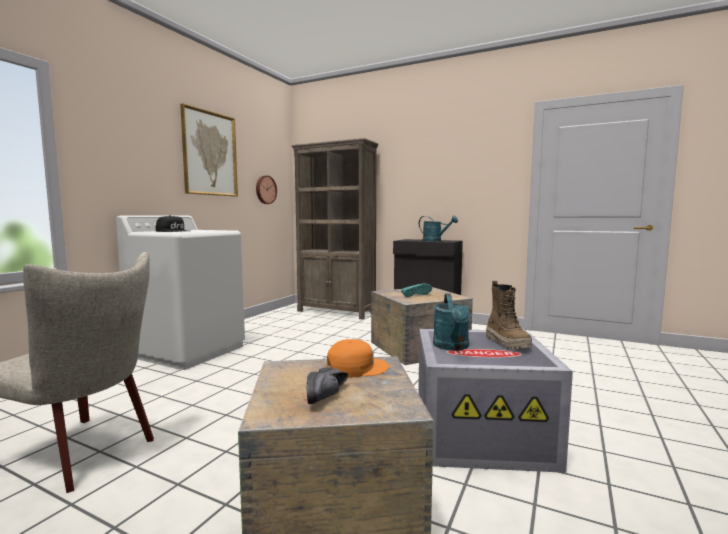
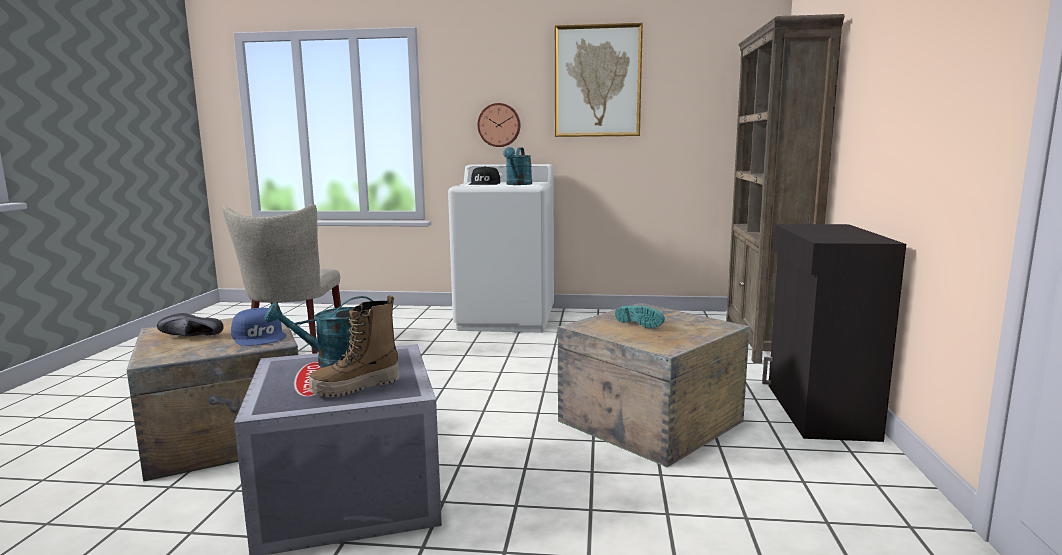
camera: 70 degrees right, 5 degrees up
(265, 190) = (707, 121): wall clock -> wall clock (499, 125)
(356, 367) = (260, 336): orange cap -> blue cap
(435, 241) = (830, 235): turquoise watering can -> turquoise watering can (518, 184)

